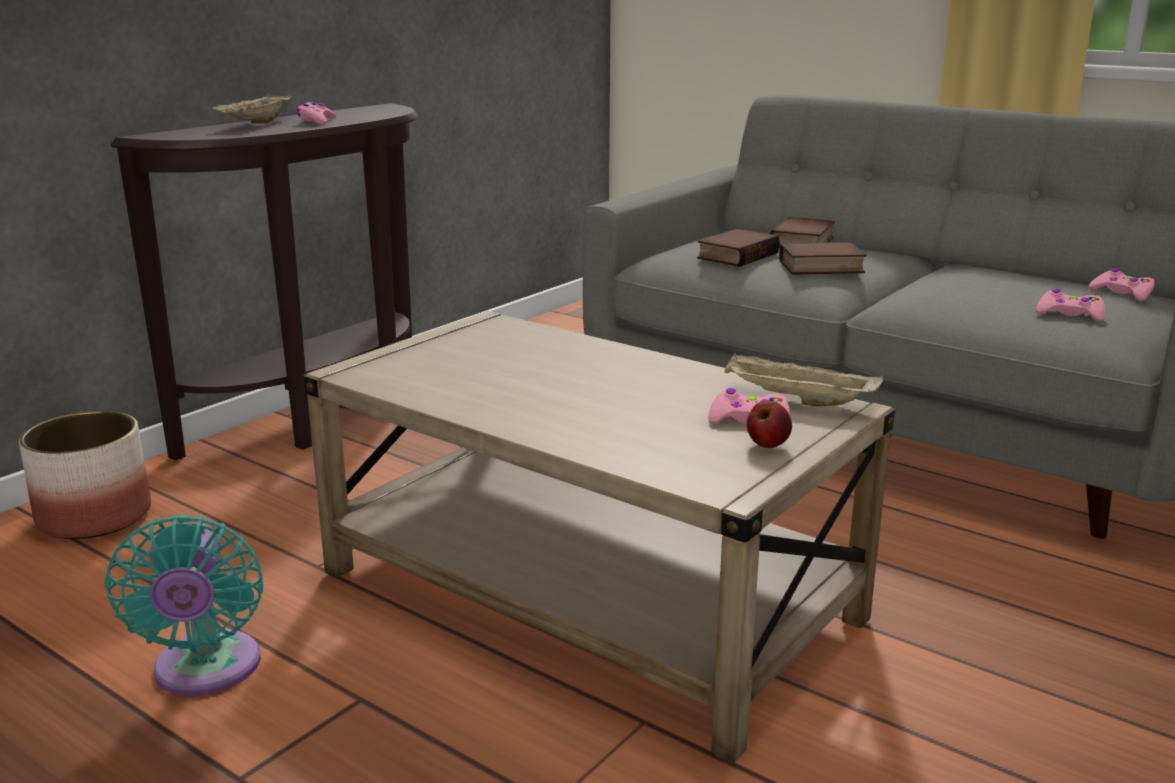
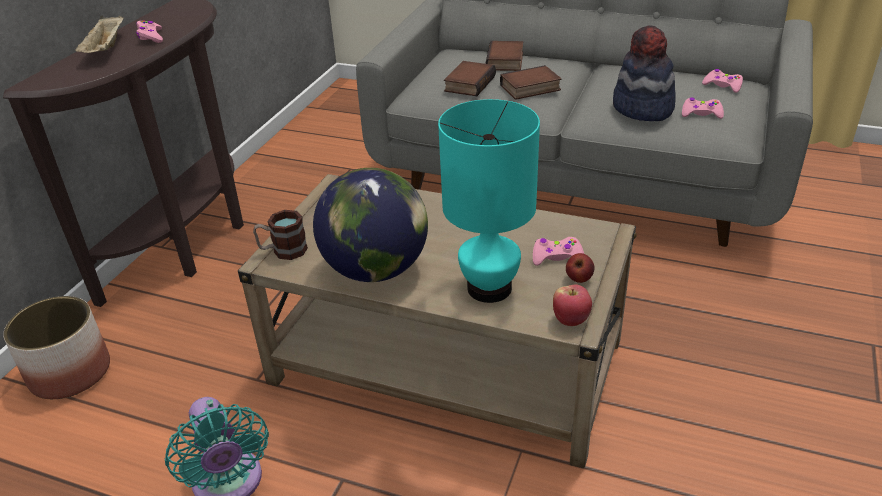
camera: 15 degrees left, 15 degrees up
(374, 365) = (283, 251): none -> mug
(480, 398) = (375, 270): none -> globe
(625, 436) = (489, 289): none -> turquoise table lamp
(725, 482) = (571, 320): none -> apple
(796, 400) = (576, 231): beige tray -> none
(978, 300) = (642, 108): none -> hat

